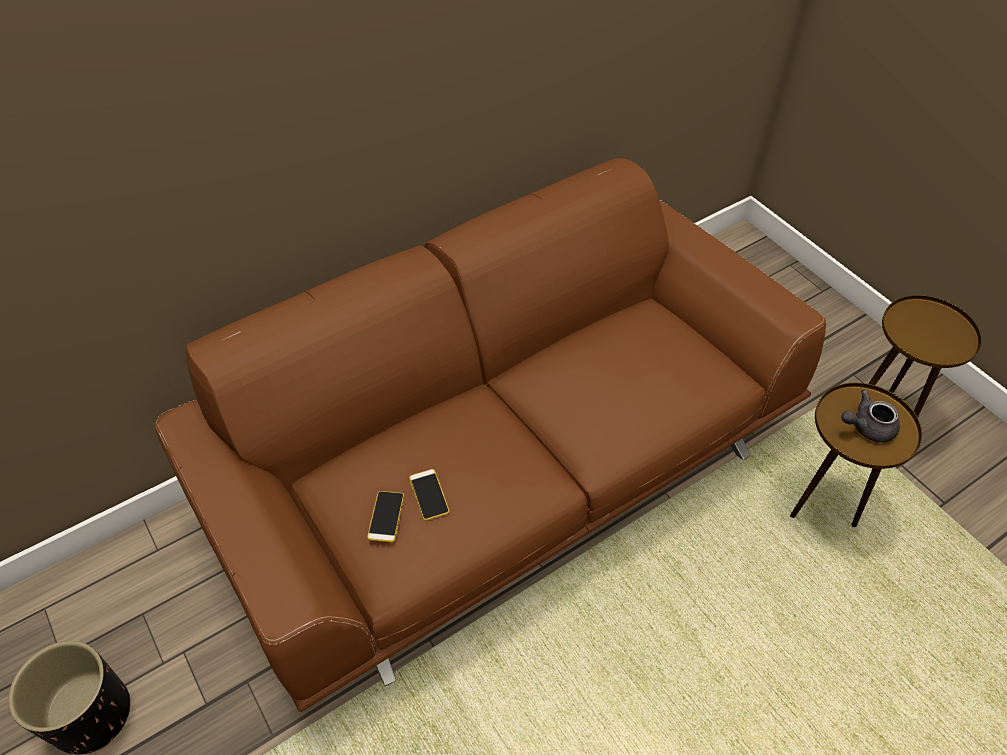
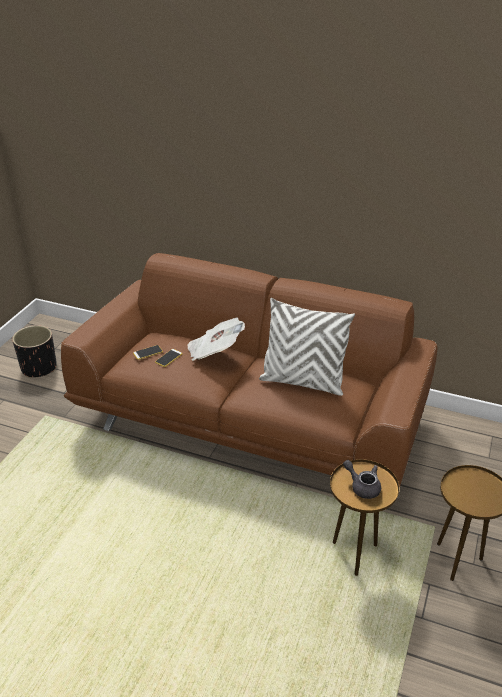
camera: 55 degrees right, 15 degrees down
(464, 425) = (214, 351): none -> newspaper
(619, 364) = (303, 381): none -> white pillow

